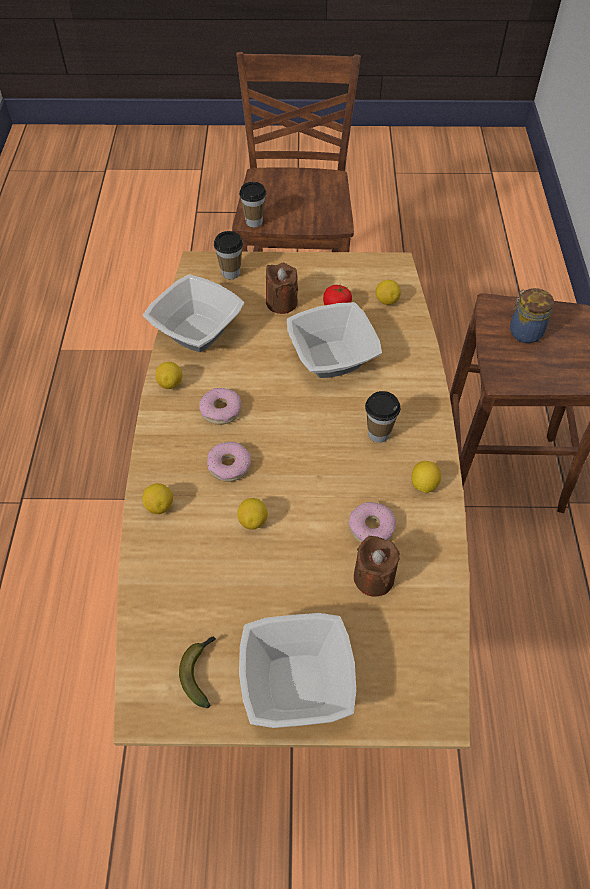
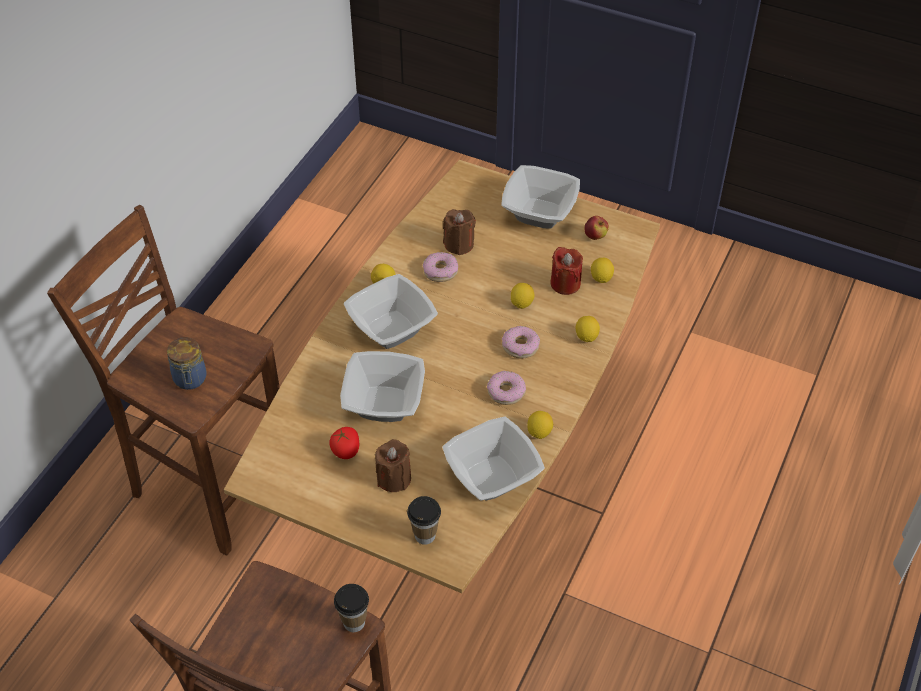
camera: 155 degrees left, 5 degrees down
(201, 671) = (595, 236): banana -> apple
(212, 571) = (565, 283): none -> red candle
(378, 434) = (390, 328): cup -> bowl
(386, 301) = (293, 441): lemon -> lemon (601, 278)

